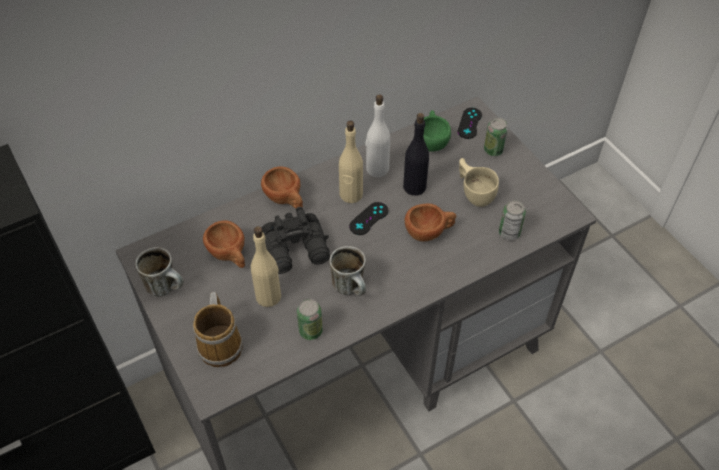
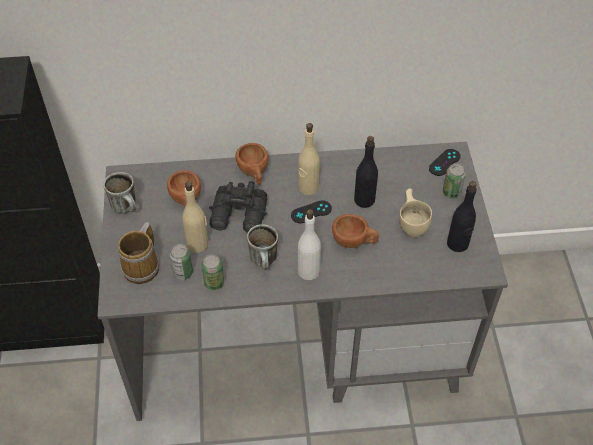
camera: 25 degrees right, 0 degrees up
(377, 169) = (342, 173): white bottle -> white bottle (308, 271)
(431, 140) = (402, 166): green cup -> none
(509, 233) = (421, 267): can -> can (183, 272)
(529, 197) = (457, 244): none -> black bottle

